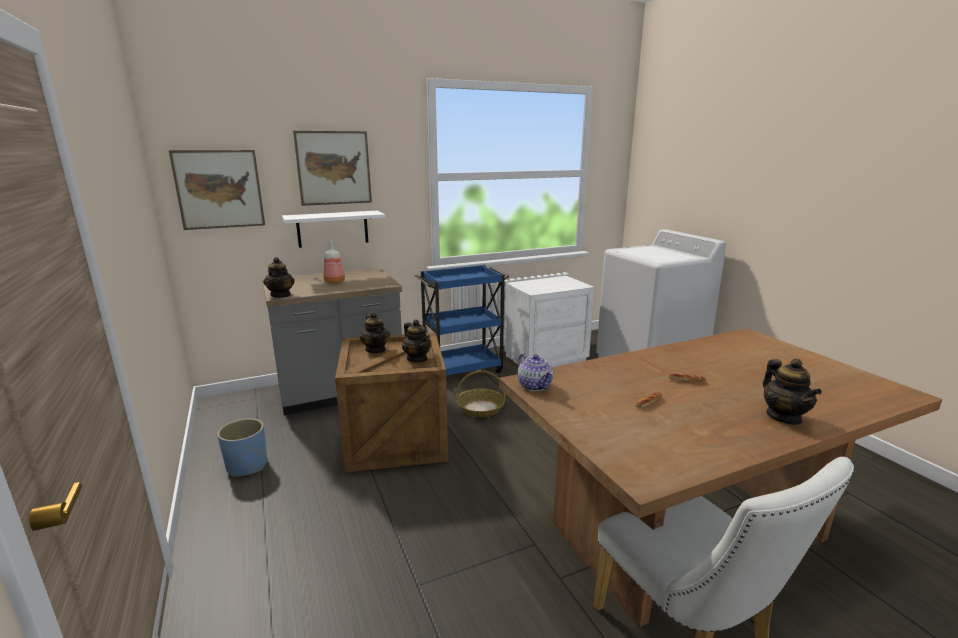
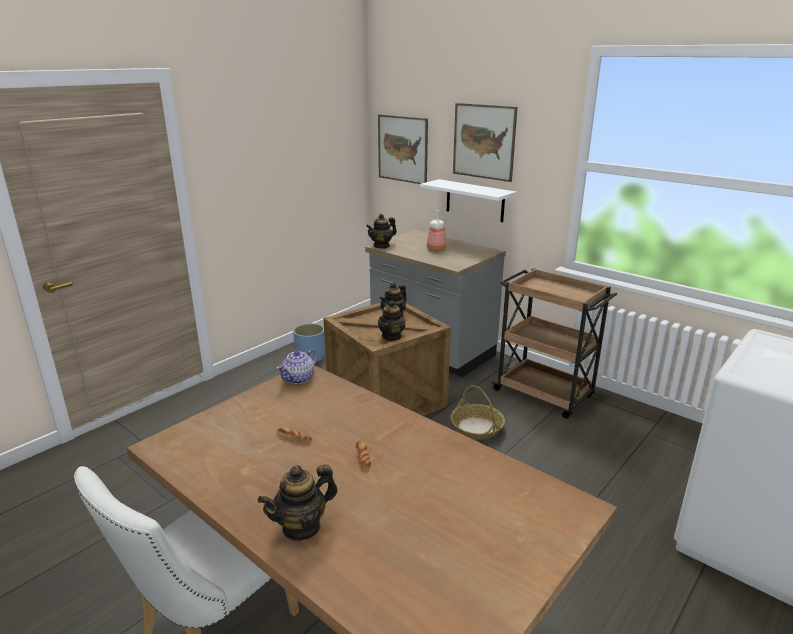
camera: 65 degrees right, 5 degrees up
(463, 369) = (544, 394): blue cart -> brown cart
(545, 358) = (649, 440): white nightstand -> none

